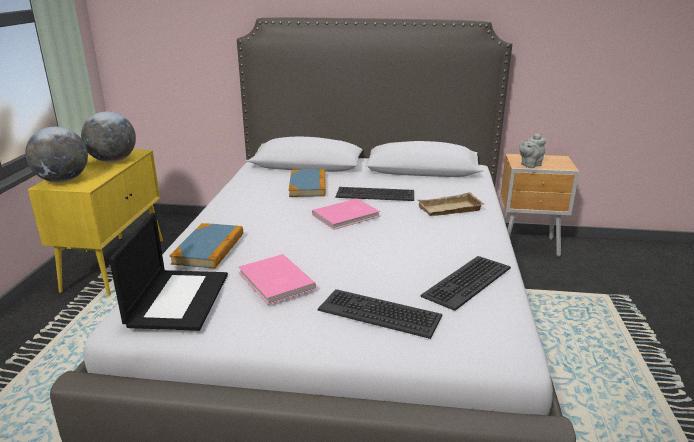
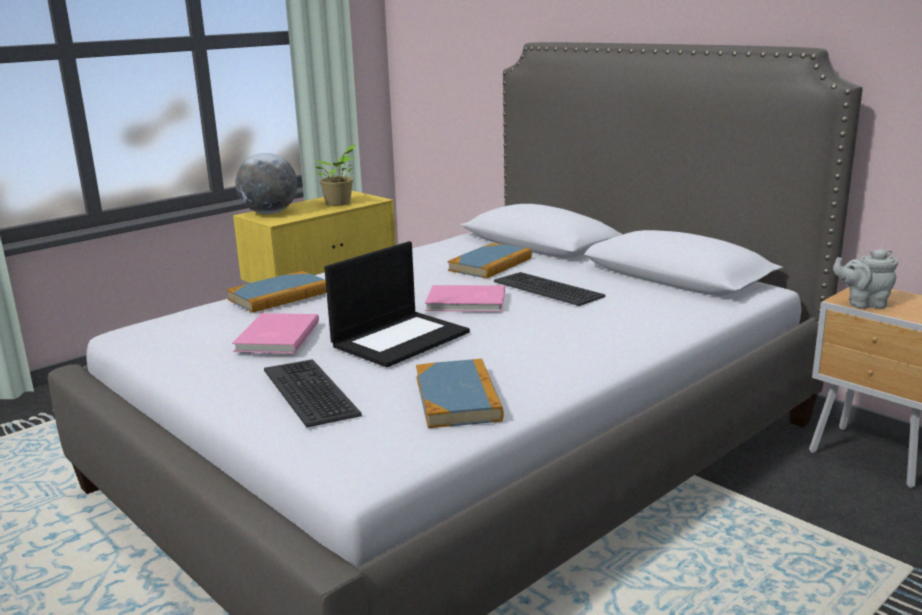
camera: 40 degrees right, 5 degrees down
(113, 161) = (339, 203): globe -> potted plant
(178, 299) = (182, 326): laptop -> laptop (401, 338)
(449, 210) = (606, 326): beige tray -> none
(466, 282) = (457, 398): keyboard -> book

